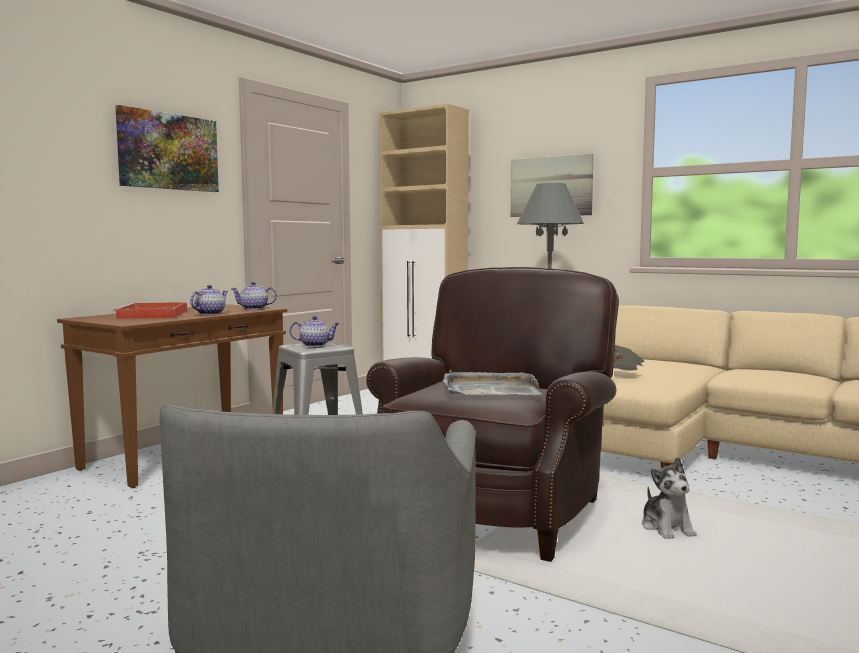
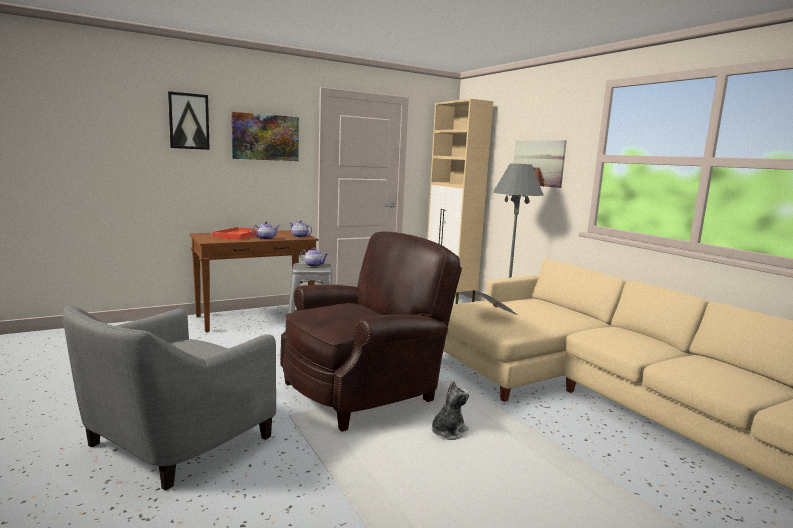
camera: 25 degrees right, 5 degrees up
(47, 117) = (189, 121): none -> picture
(489, 389) = (346, 315): grey tray -> none
(667, 528) = (448, 431): plush toy -> plush toy turned 150 degrees counterclockwise

